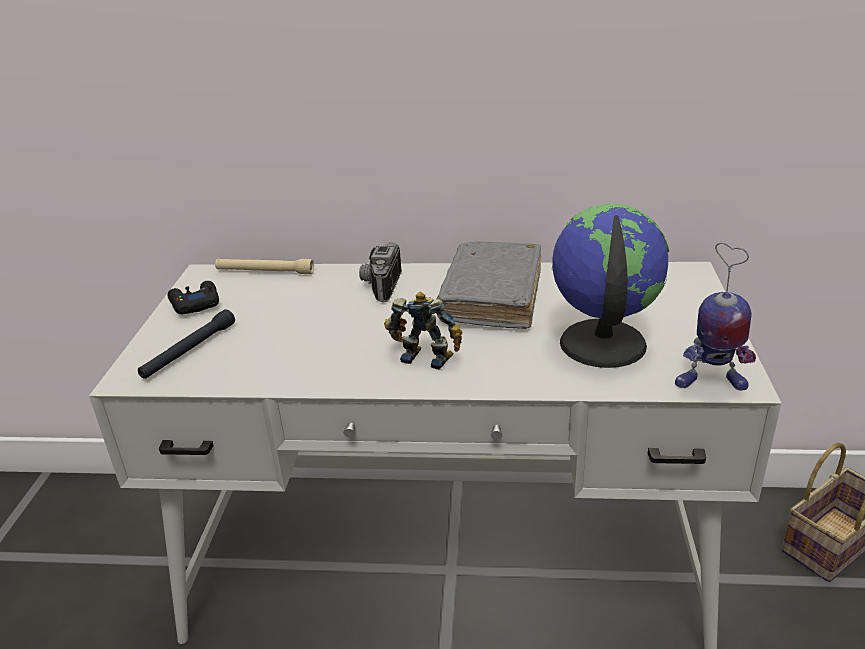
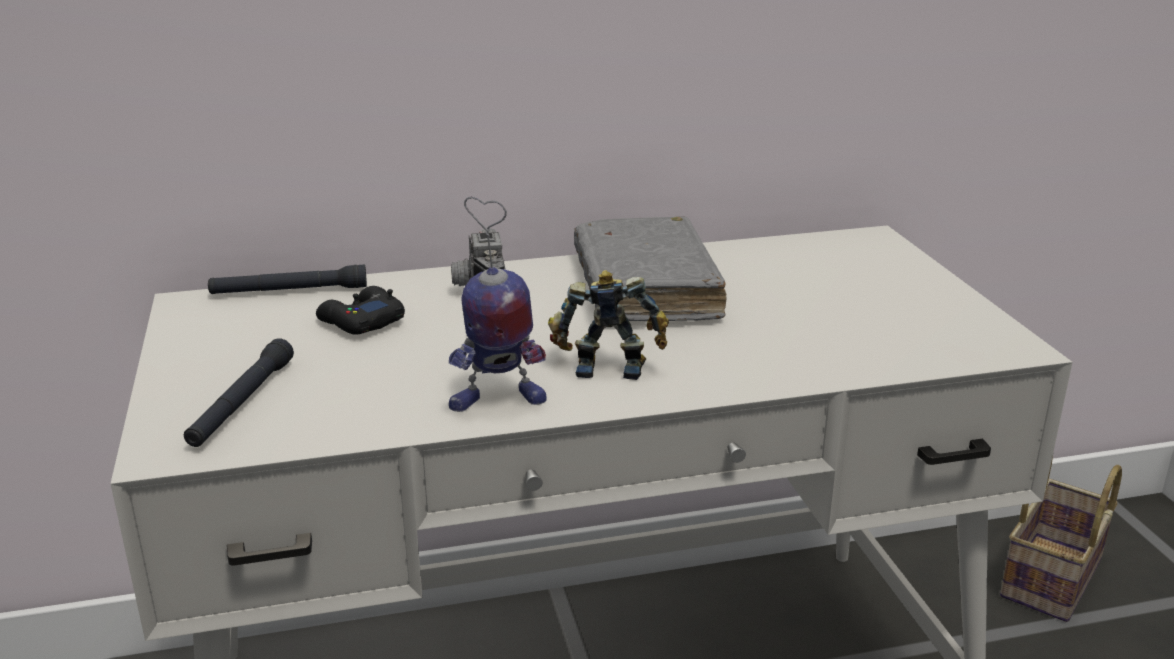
camera: 20 degrees left, 5 degrees down
(195, 304) = (204, 343): black game controller -> black game controller (361, 321)
(265, 272) = (289, 291): beige flashlight -> black flashlight
(601, 343) = (823, 325): globe -> none
(709, 383) = (981, 352): toy robot -> toy robot (496, 401)

